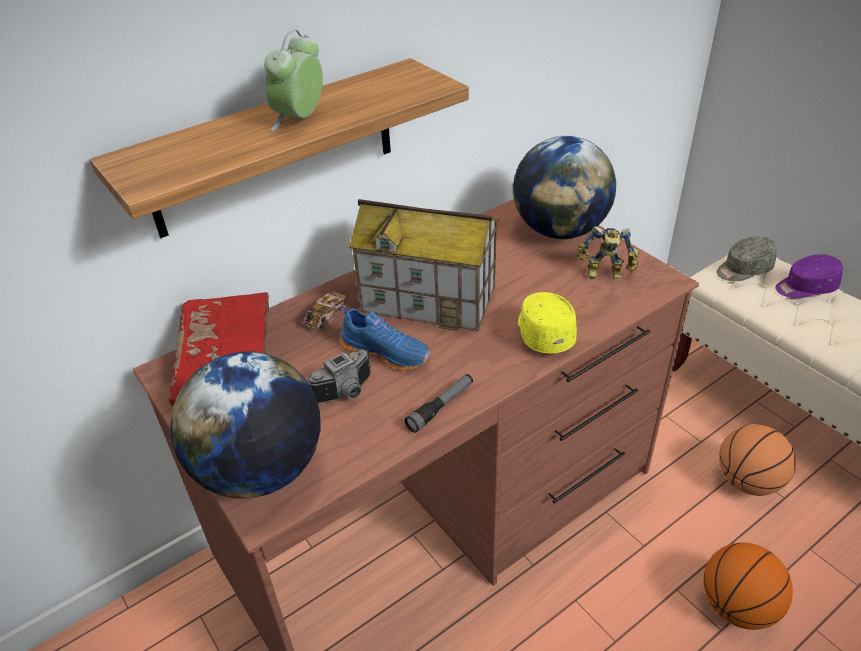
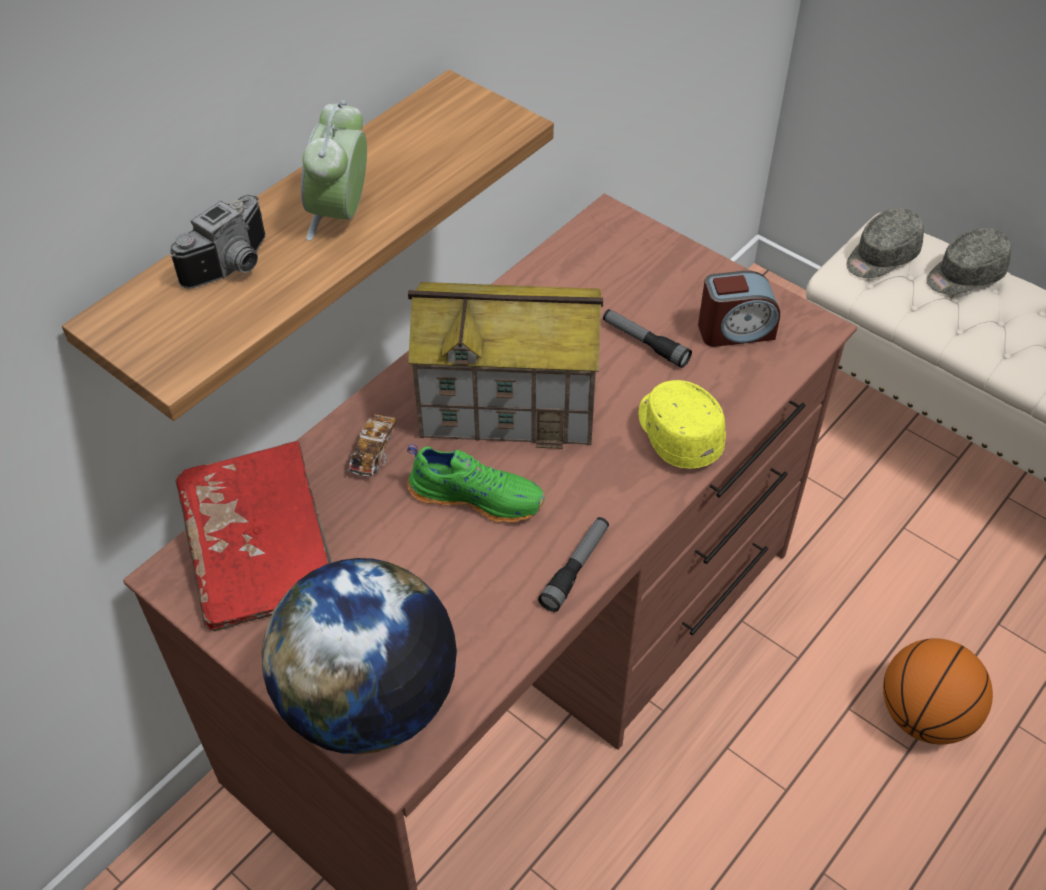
camera: 15 degrees left, 10 degrees up
(347, 393) = (444, 568): camera -> camera (234, 267)
(386, 351) = (477, 496): blue shoe -> green shoe
(537, 275) = (644, 343): none -> flashlight
(560, 230) = (657, 263): globe -> none
(605, 275) = (735, 330): toy robot -> alarm clock
(748, 481) = (912, 546): basketball -> none
(805, 287) = (964, 275): purple cap -> grey cap

